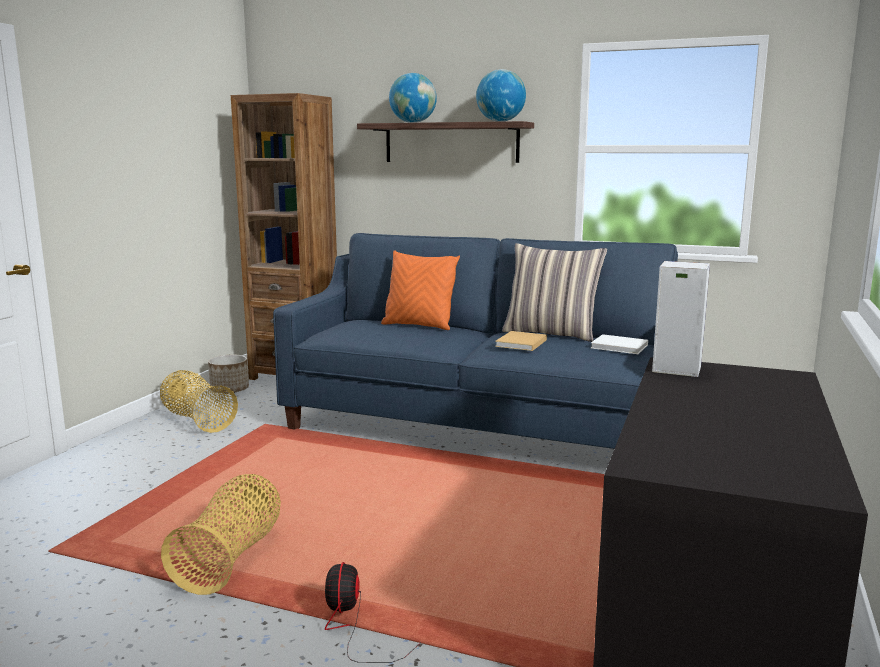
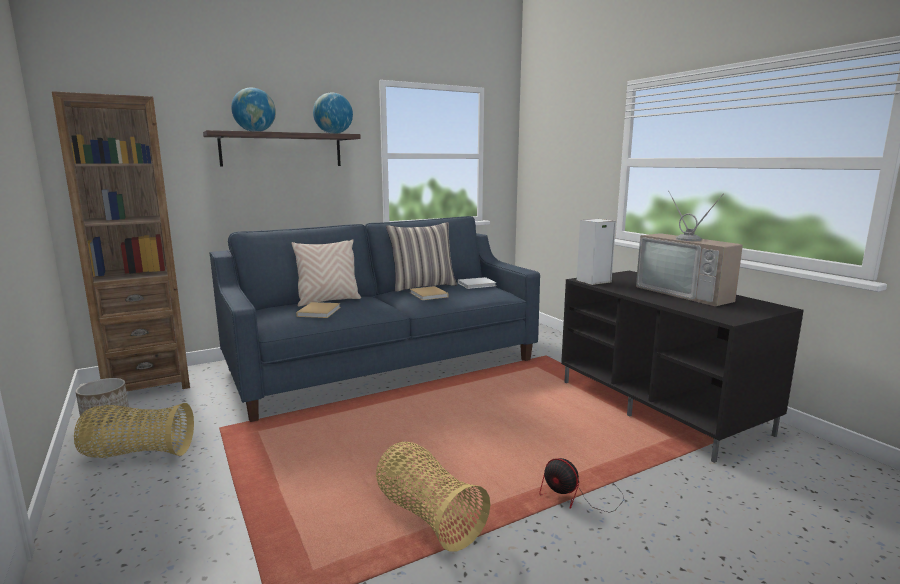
camera: 50 degrees left, 0 degrees up
(377, 332) = (319, 311): none -> beige book
(419, 325) = (328, 301): orange pillow -> beige pillow
(751, 423) = (687, 293): none -> television

